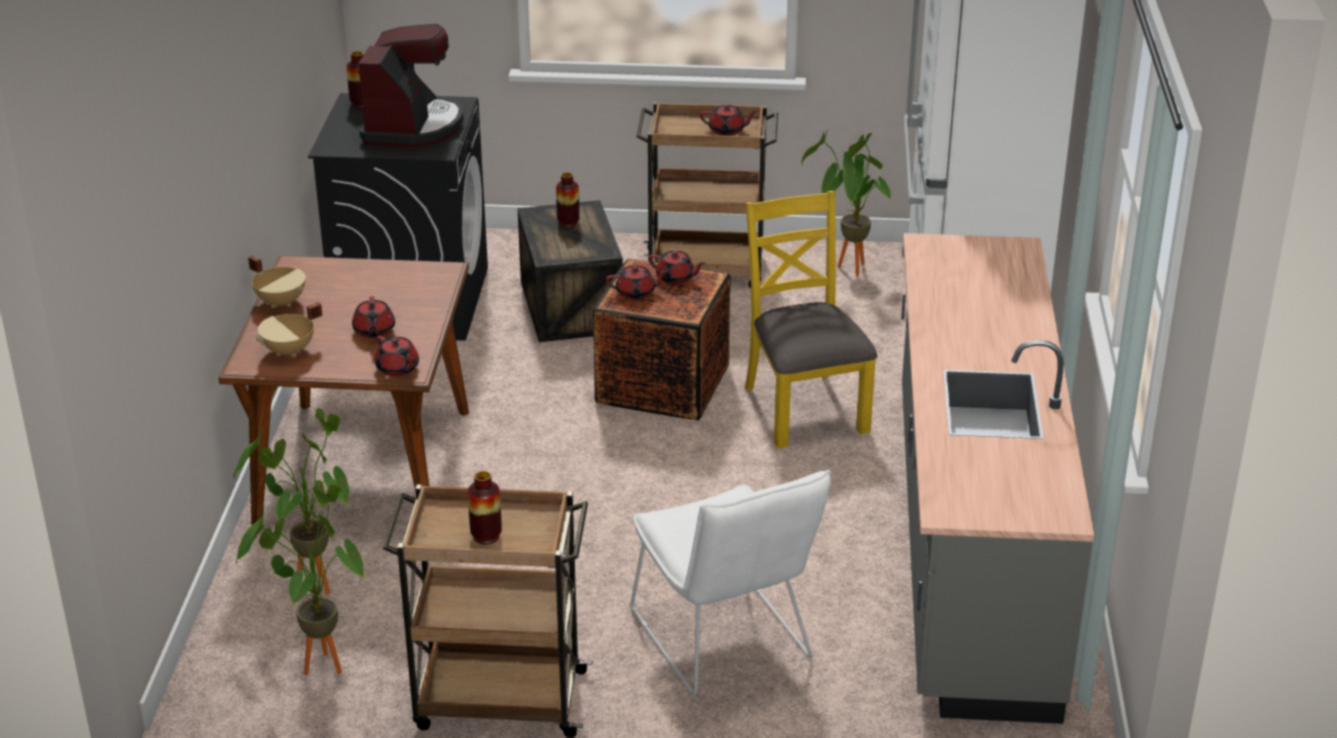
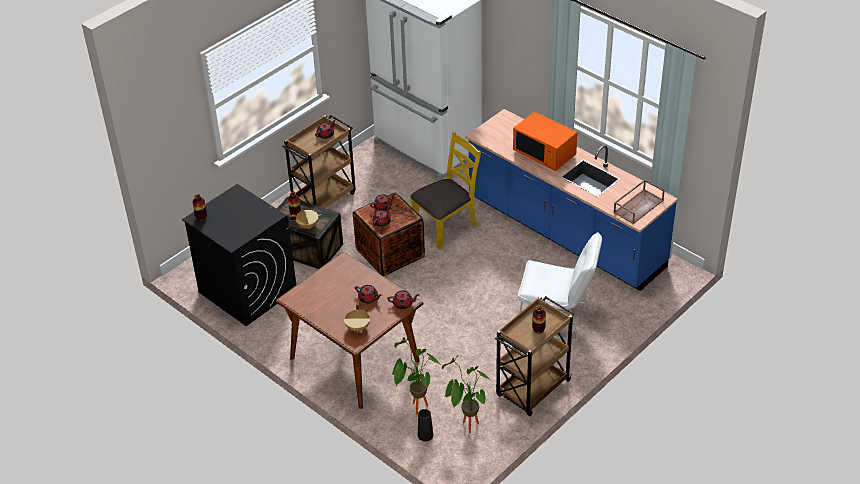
camera: 50 degrees left, 10 degrees up
(252, 624) = (425, 435): none -> black vase
(281, 302) = (316, 314): beige cooking pot -> beige cooking pot (307, 225)
(412, 126) = (242, 212): coffee machine -> none
(803, 408) = (446, 226): yellow chair -> yellow chair turned 120 degrees clockwise
(846, 270) = (370, 164): potted plant -> none
(969, 545) = (564, 234): grey counter -> blue counter
(981, 327) = (544, 154): none -> orange microwave
(993, 494) = (638, 206): none -> brown tray

